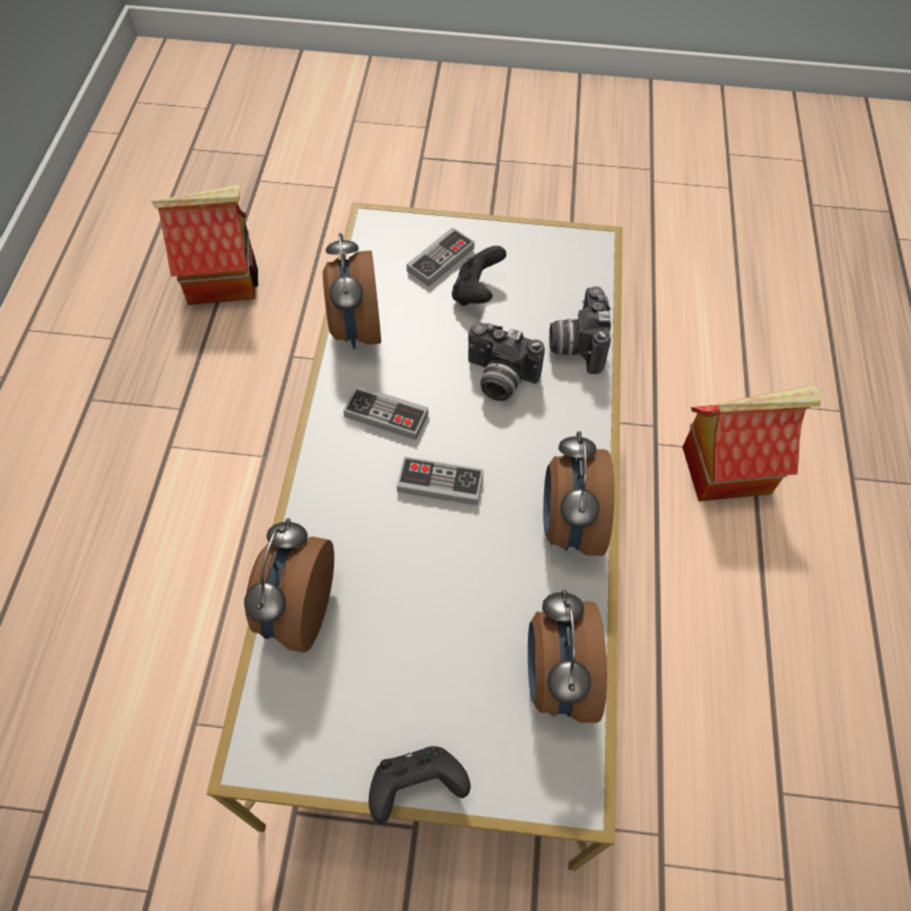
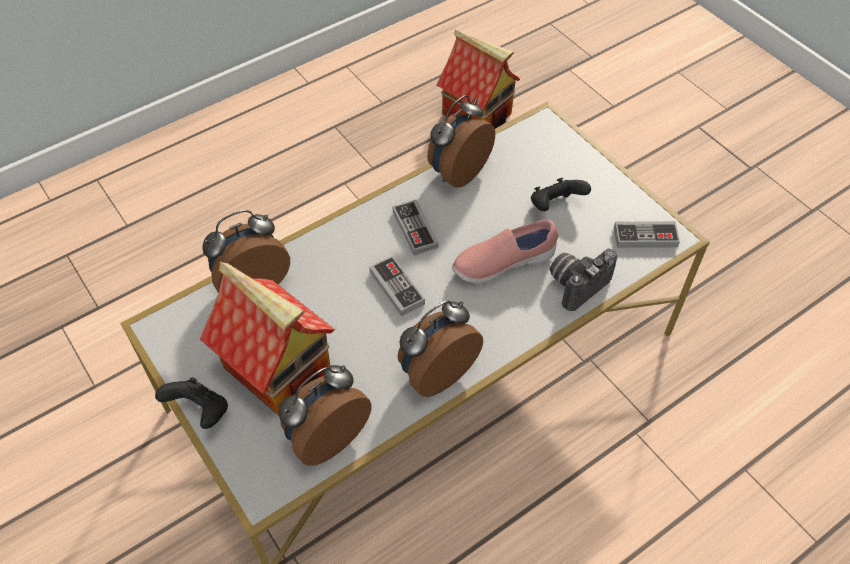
camera: 50 degrees right, 5 degrees down
(440, 260) = (558, 171): game controller -> game controller (645, 237)
(498, 379) = (502, 263): camera -> pink shoe
(727, 468) = (668, 493): toy house -> toy house (280, 369)

